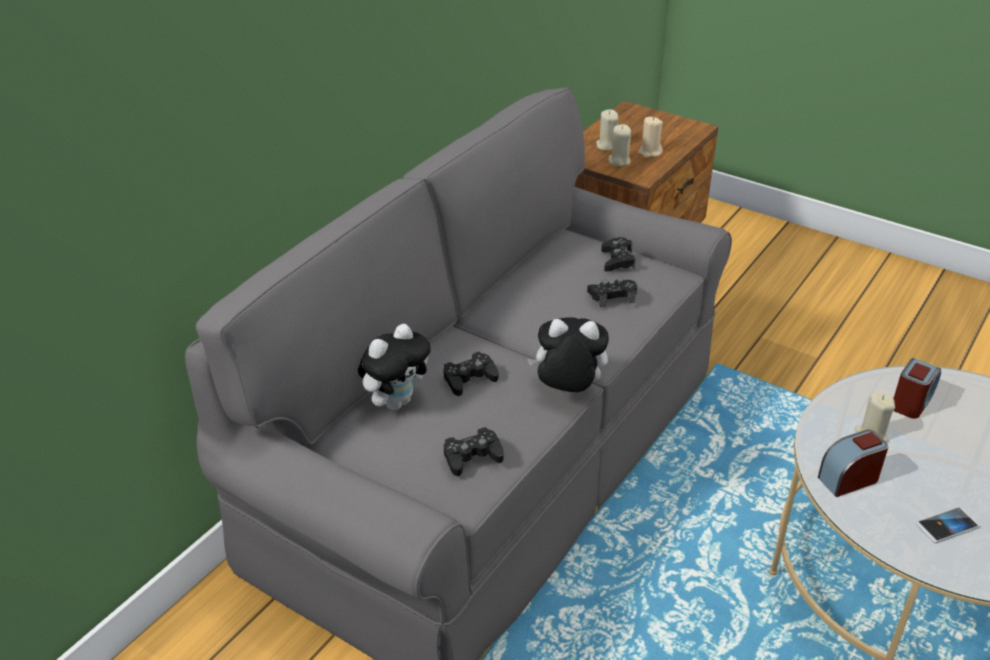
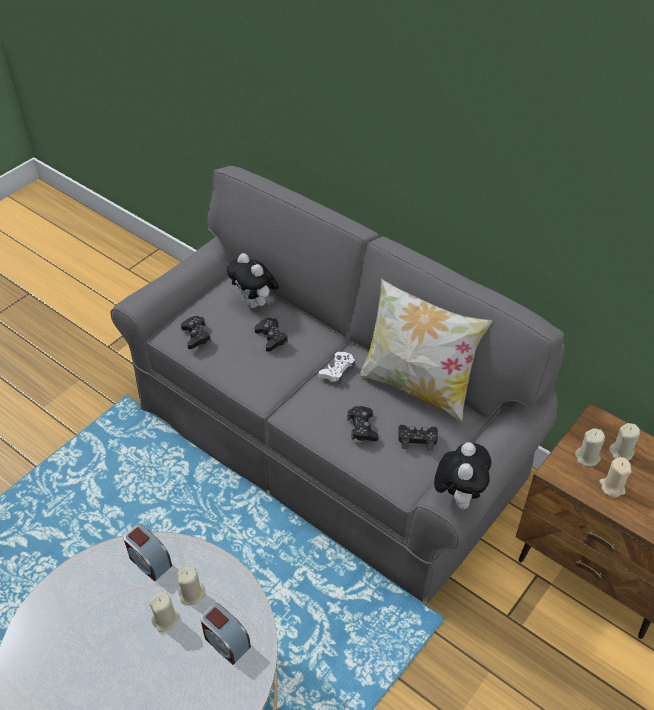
camera: 95 degrees right, 10 degrees up
(521, 321) = (337, 371): none -> white game controller
(537, 262) = (417, 386): none -> pillow
(567, 391) = (258, 393): plush toy -> plush toy (458, 495)
(848, 479) = (149, 561): alarm clock -> alarm clock turned 150 degrees clockwise
(914, 452) = (166, 619): none -> beige candle
(947, 526) = (86, 612): phone -> none

